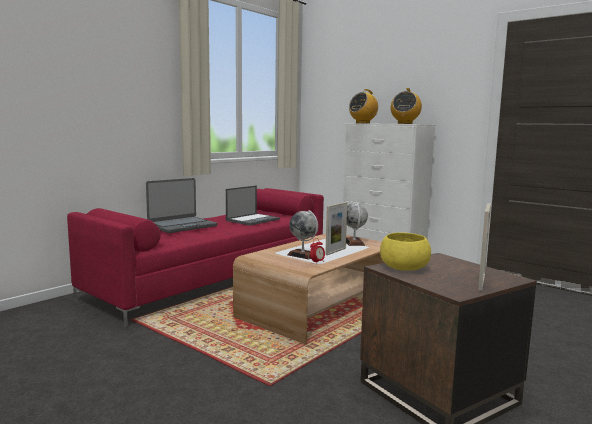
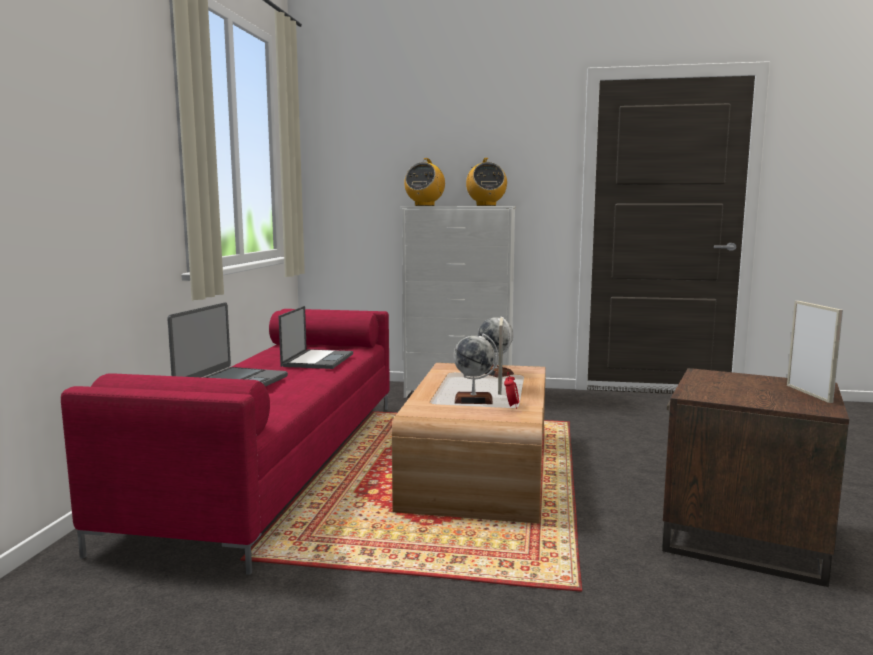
camera: 30 degrees left, 0 degrees up
(403, 268) = (710, 392): yellow bowl -> none

